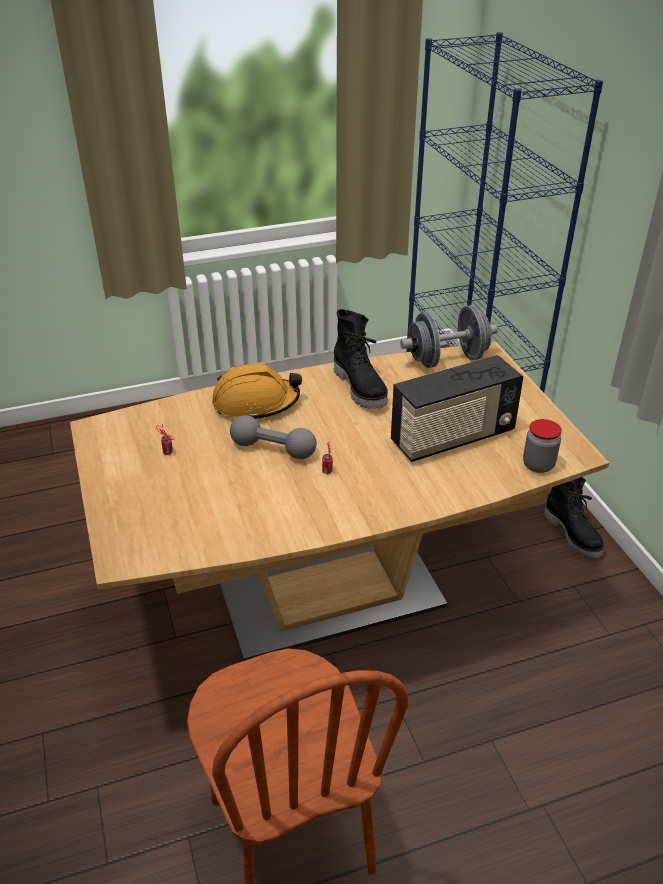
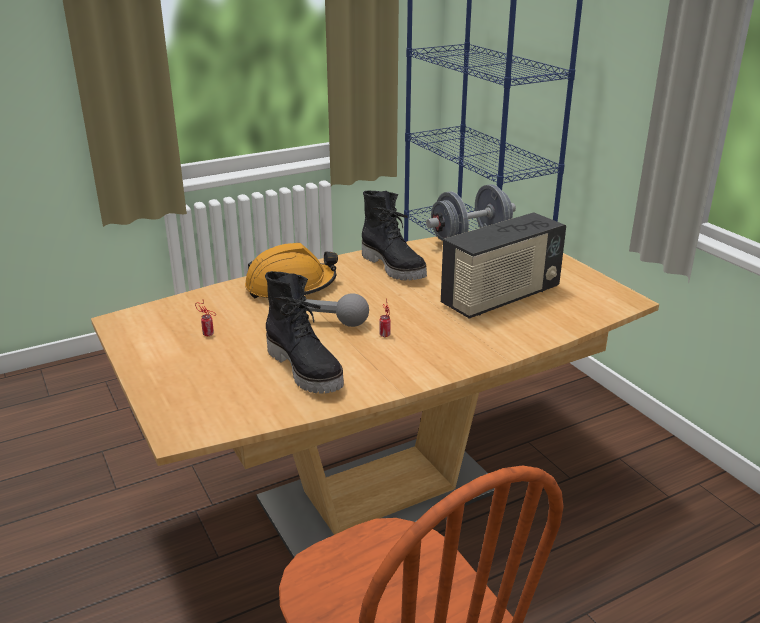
camera: 10 degrees left, 10 degrees down
(538, 465) = (593, 311): jar -> none
(573, 534) = (603, 413): black boot -> black boot (306, 369)

